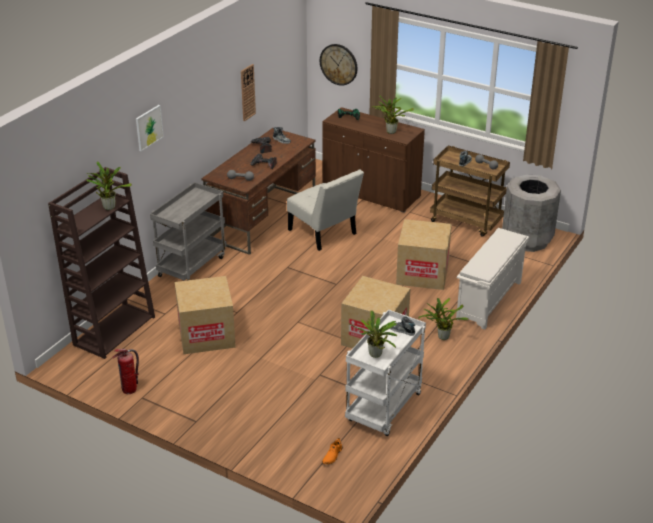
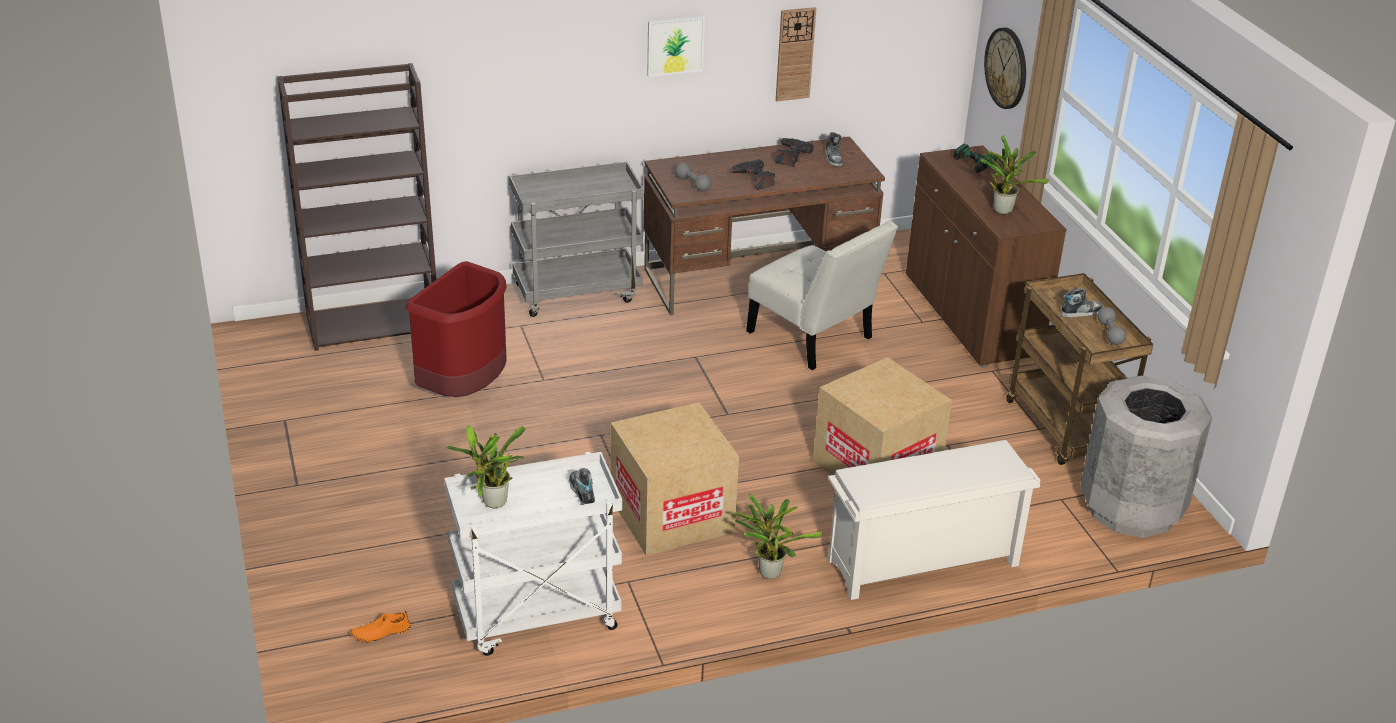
camera: 40 degrees right, 0 degrees up
(109, 206) = (383, 122): potted plant -> none
(130, 389) = (286, 402): fire extinguisher -> none
(149, 127) = (531, 34): picture -> picture (675, 45)
(206, 335) = (465, 387): cardboard box -> red trash can
(324, 234) = (814, 338): white chair -> white chair turned 45 degrees counterclockwise

